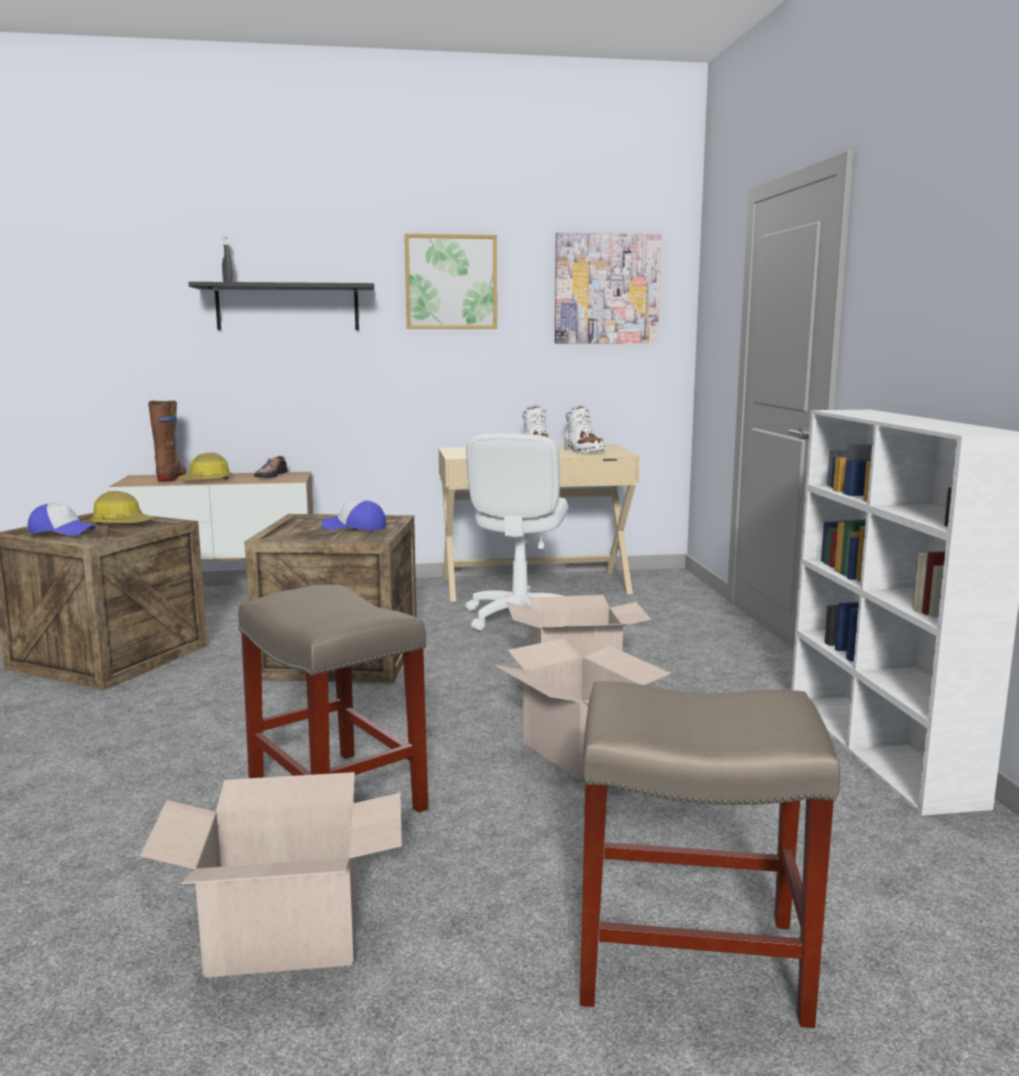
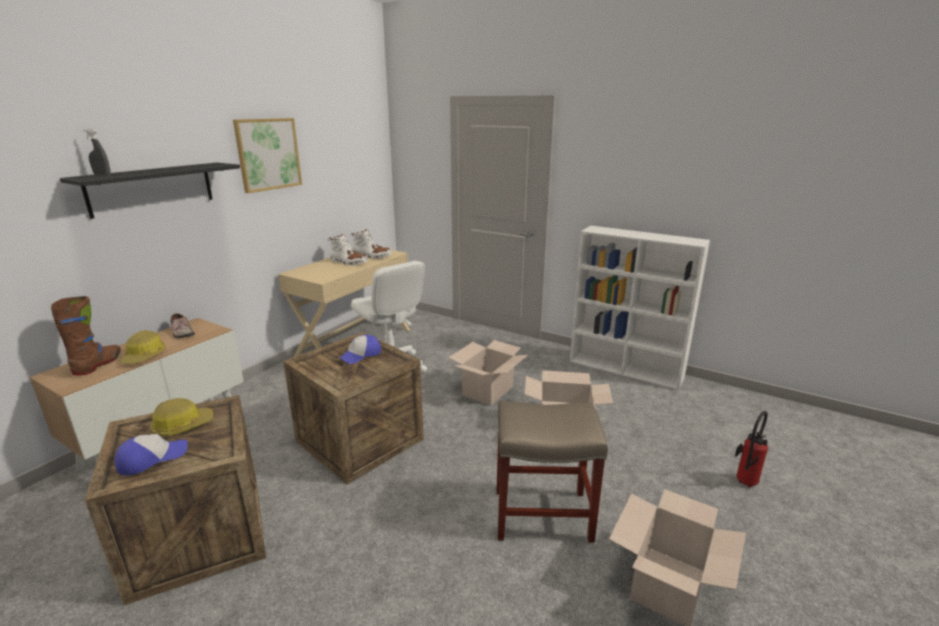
camera: 50 degrees left, 10 degrees up
(172, 478) = (98, 365): brown boot -> brown boot turned 60 degrees clockwise
(606, 289) = (352, 150): picture -> none
(694, 960) = (743, 483): beige stool -> fire extinguisher

